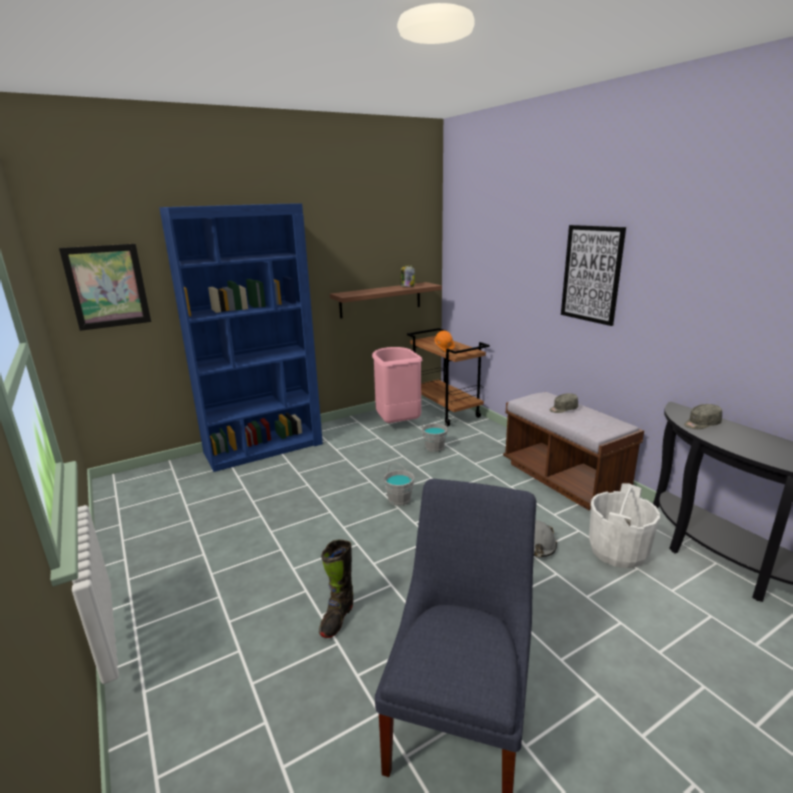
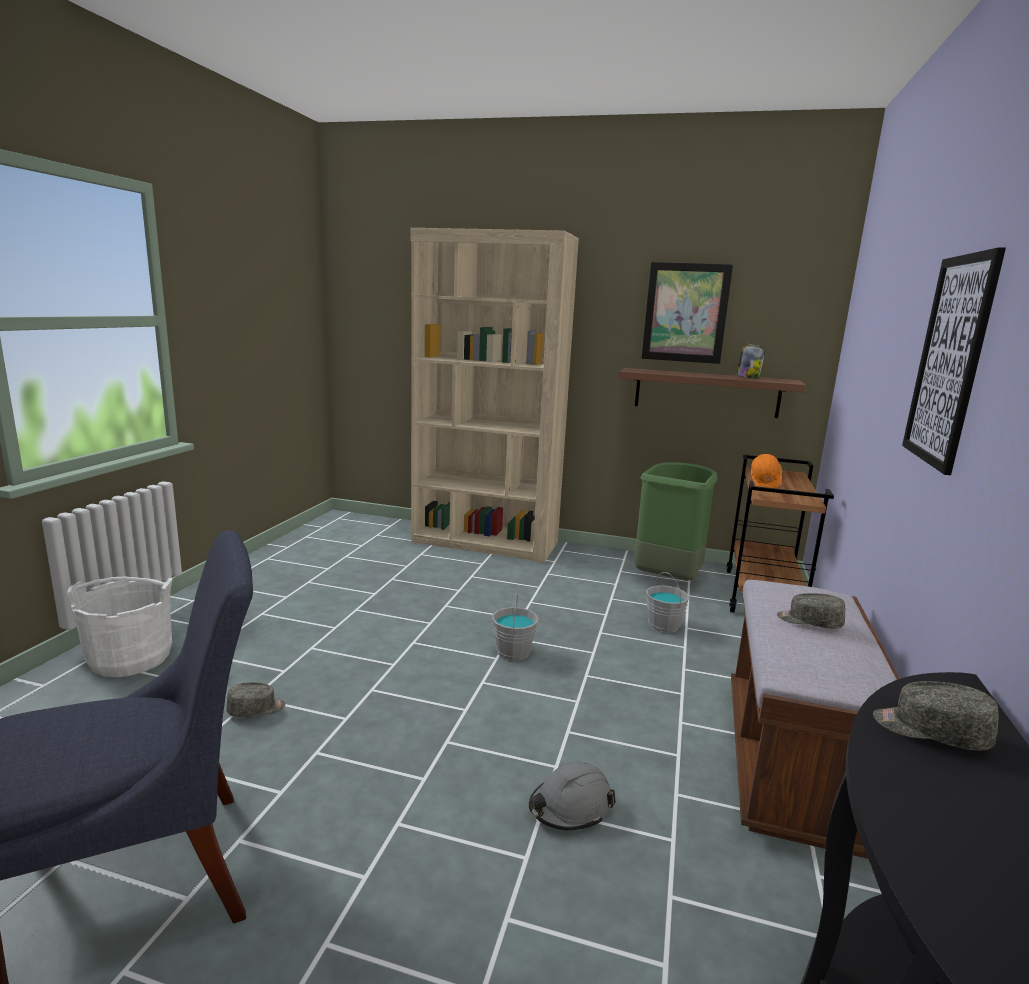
camera: 45 degrees right, 5 degrees down
(107, 286) = (378, 315): picture -> picture (685, 313)
(264, 448) = (485, 542): blue bookcase -> beige bookcase
(337, 618) = (256, 709): black boot -> grey cap
(396, 423) = (668, 579): pink trash can -> green trash can
(618, 551) = (681, 916): white bucket -> white bucket (130, 658)

